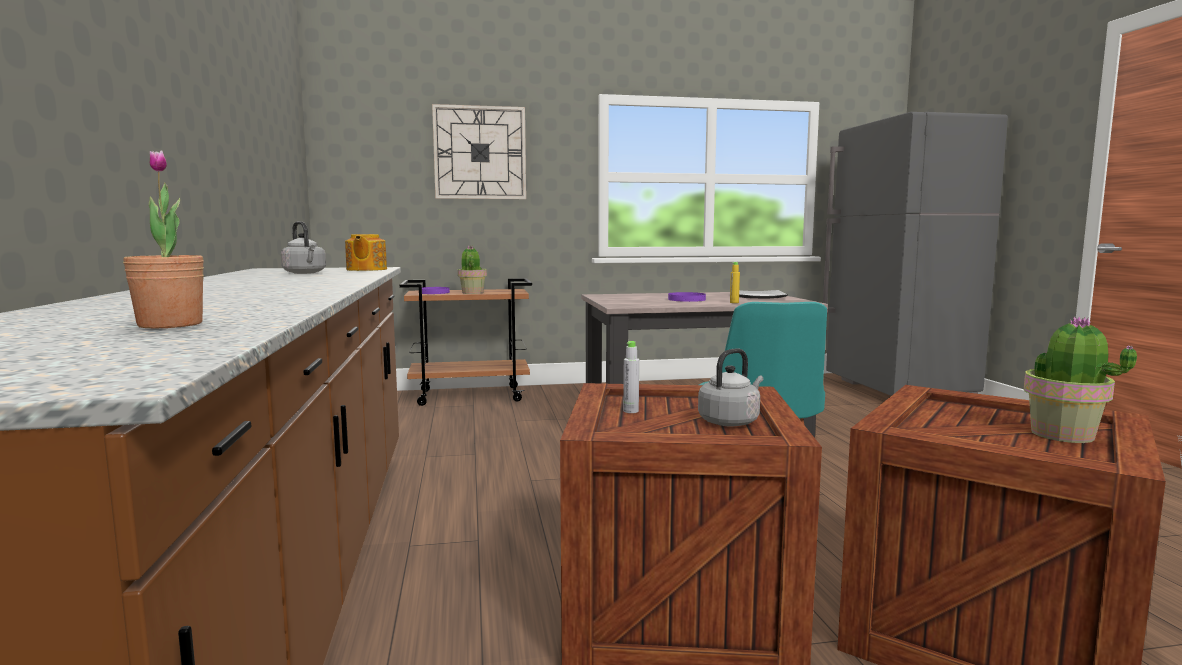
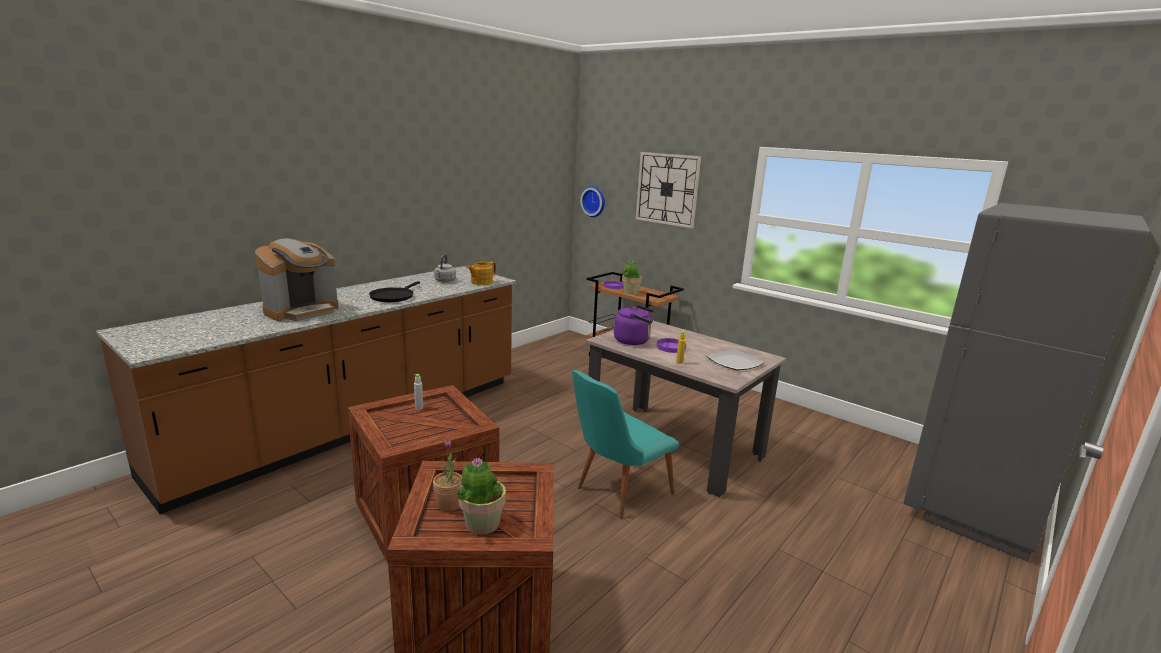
camera: 50 degrees right, 10 degrees up
(170, 325) = (239, 326): potted plant -> potted plant (448, 504)
(217, 302) = (302, 311): none -> coffee machine
(308, 282) = (393, 296): none -> black frying pan
(352, 181) = (594, 201): none -> wall clock
(646, 302) = (634, 341): none -> purple kettle
(730, 421) = (421, 432): grey kettle -> none

